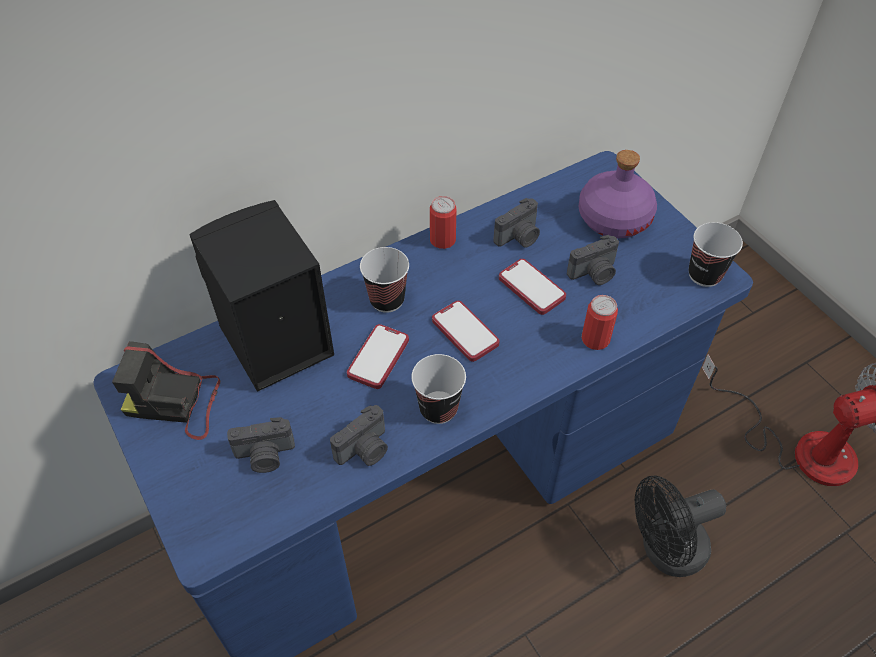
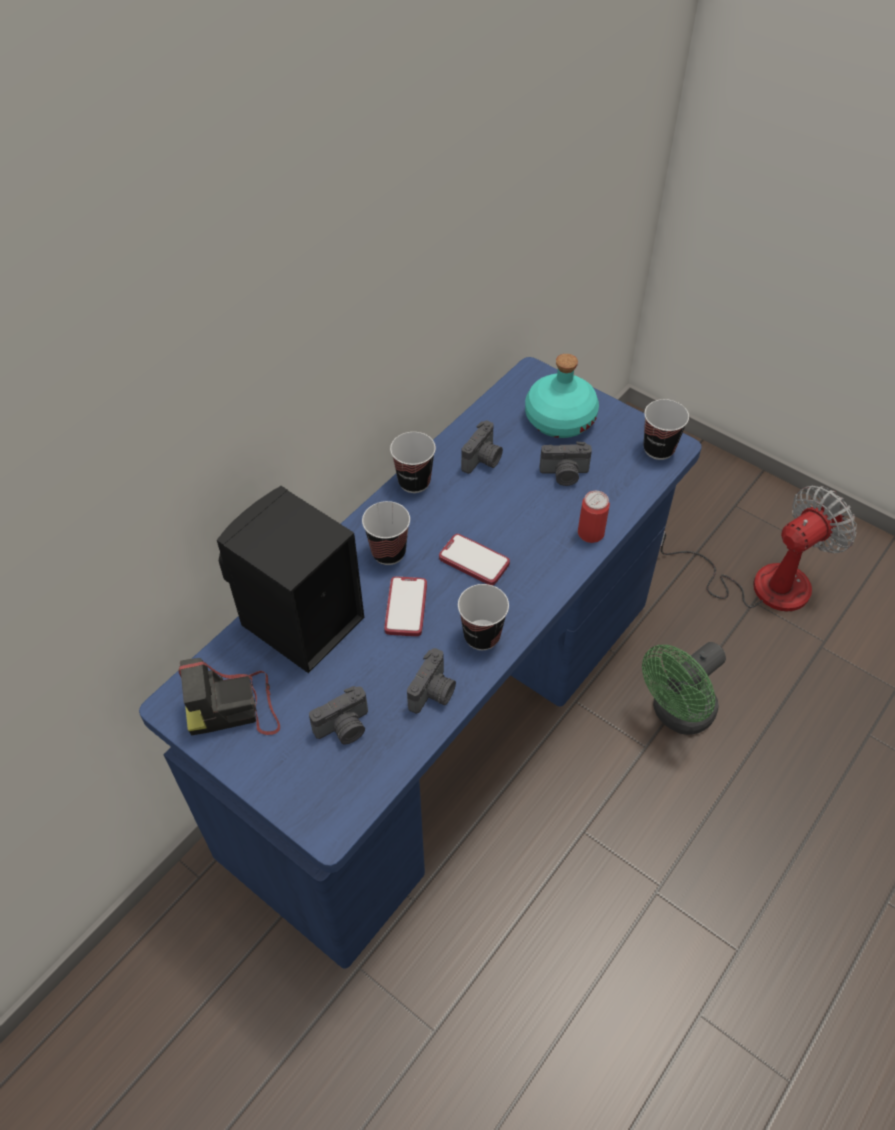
camera: 20 degrees left, 0 degrees up
(442, 240) = (414, 482): can -> cup
(531, 288) = (515, 503): phone -> none
(594, 273) = (564, 474): camera -> camera turned 45 degrees clockwise
(613, 218) = (559, 419): purple bottle -> turquoise bottle
(664, 551) = (676, 714): black fan -> green fan

